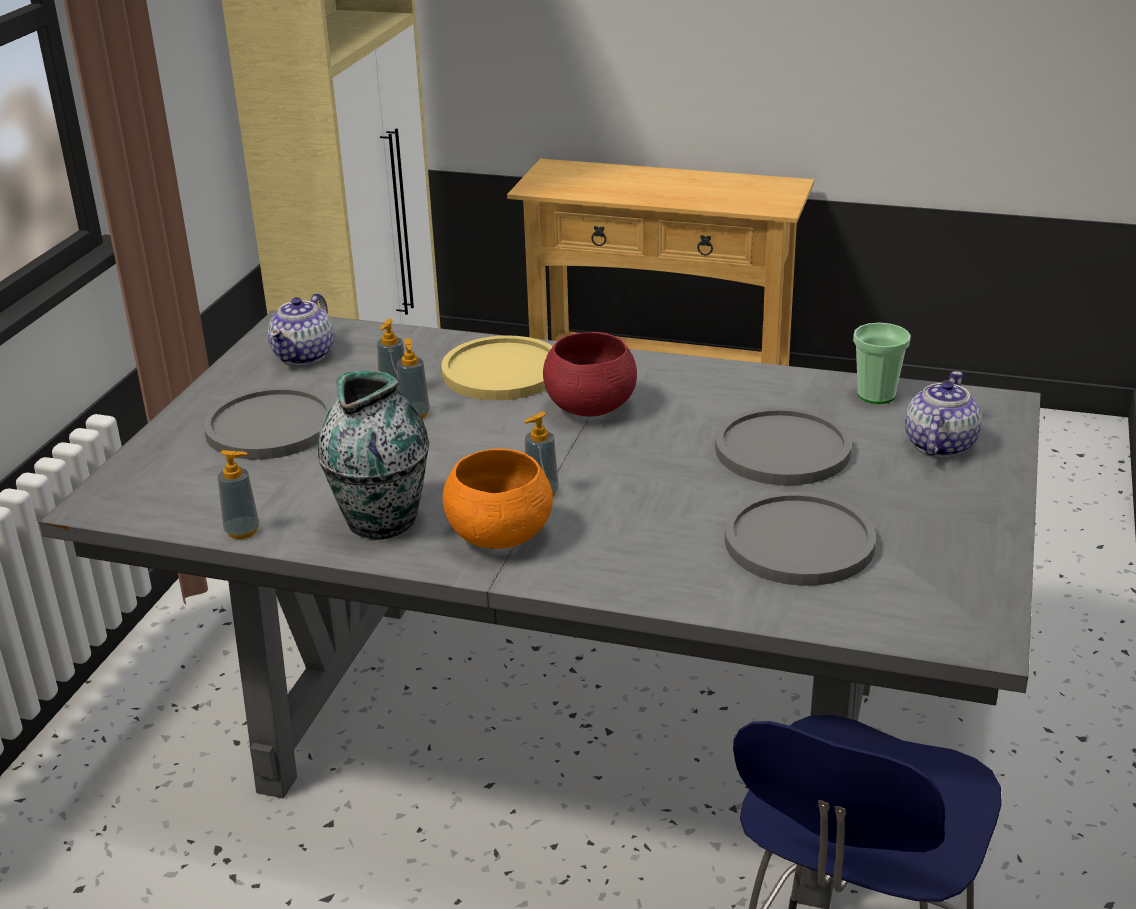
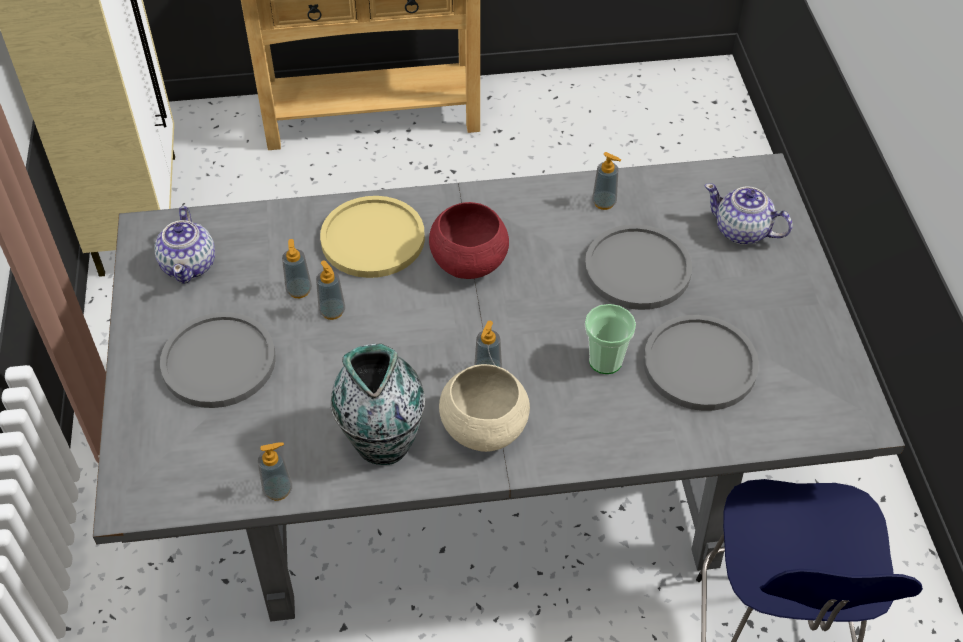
camera: 25 degrees left, 20 degrees up
(498, 536) = (483, 429): orange bowl -> beige bowl
(783, 392) = (604, 202): none -> soap dispenser
(876, 395) = (672, 187): cup -> cup (605, 361)
(939, 445) = (742, 231): teapot -> teapot turned 60 degrees counterclockwise

